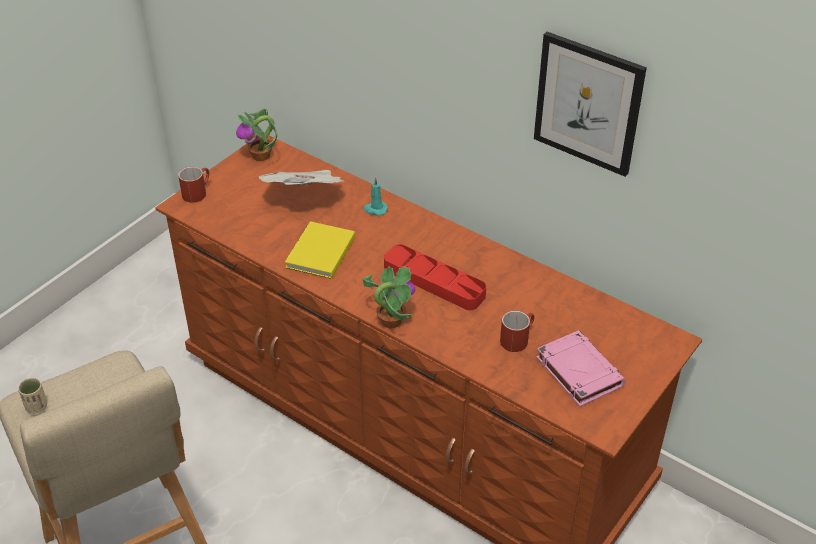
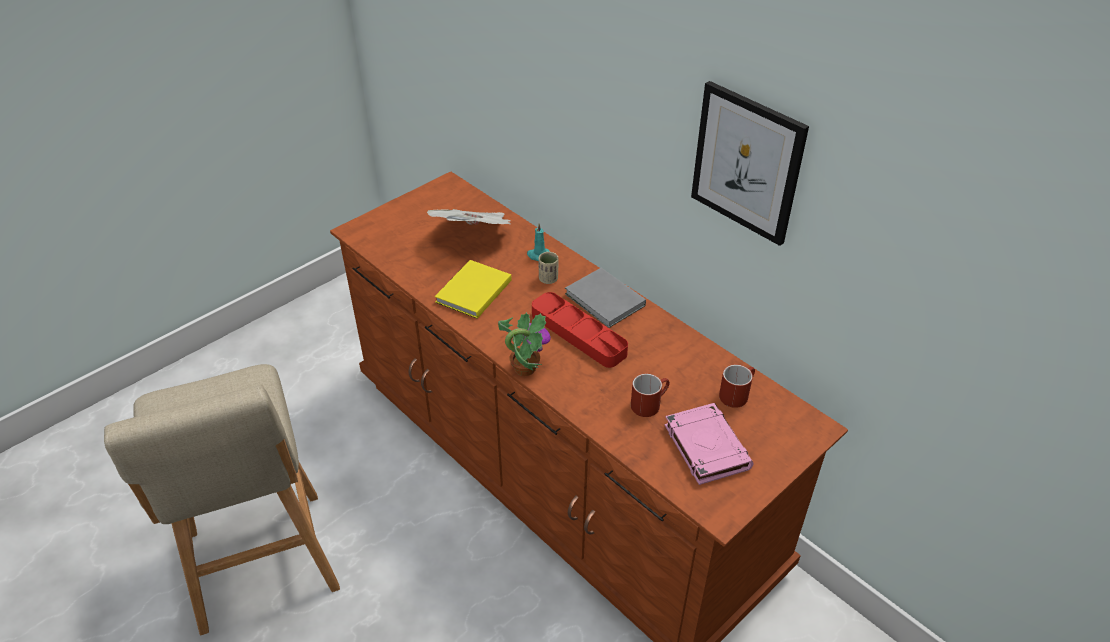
camera: 10 degrees right, 0 degrees up
(36, 407) = (166, 408): beige cup -> beige cup (548, 279)
(197, 192) = (372, 220): red mug -> red mug (736, 393)
(261, 156) = (443, 193): potted plant -> none
(452, 247) = (605, 301): none -> grey book

